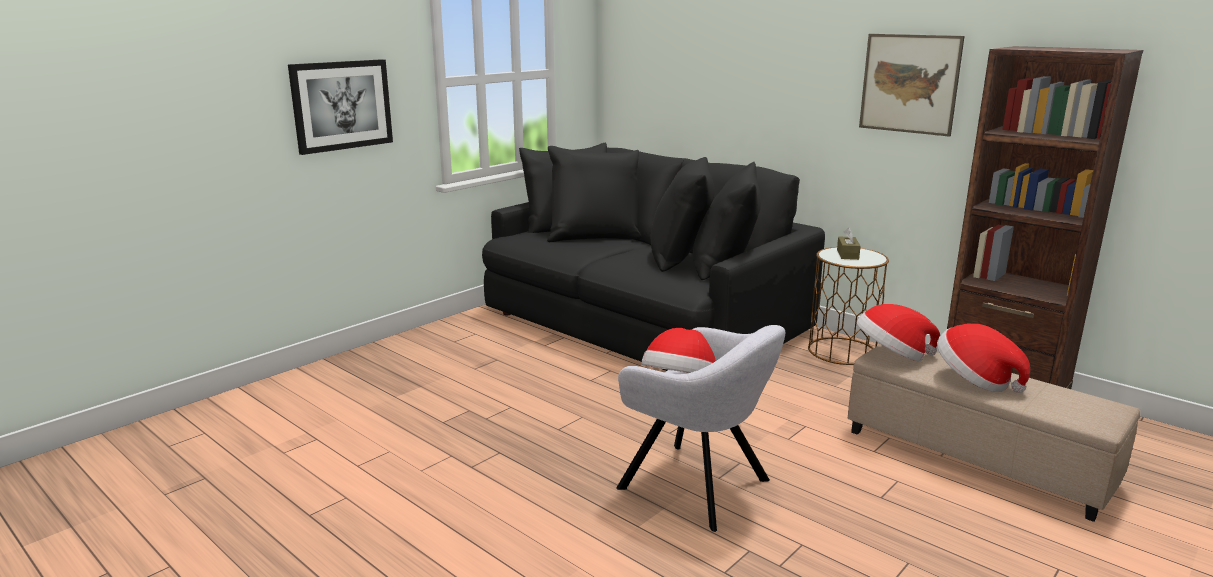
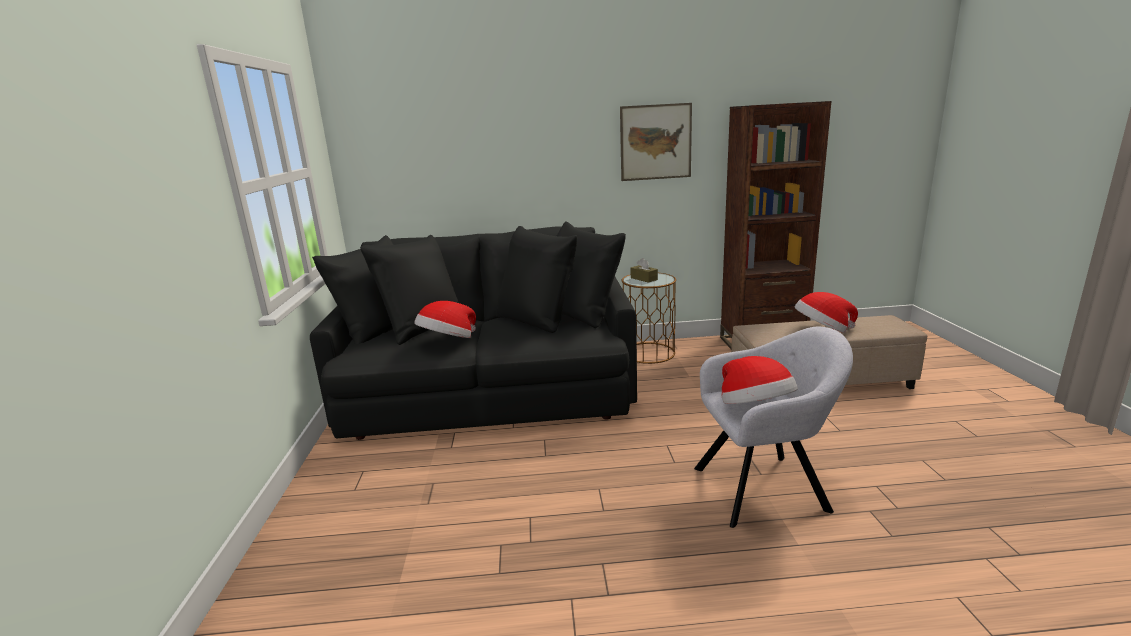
camera: 45 degrees left, 0 degrees up
(342, 105) = (157, 233): picture -> none
(892, 356) = (763, 334): hat -> hat (447, 341)

